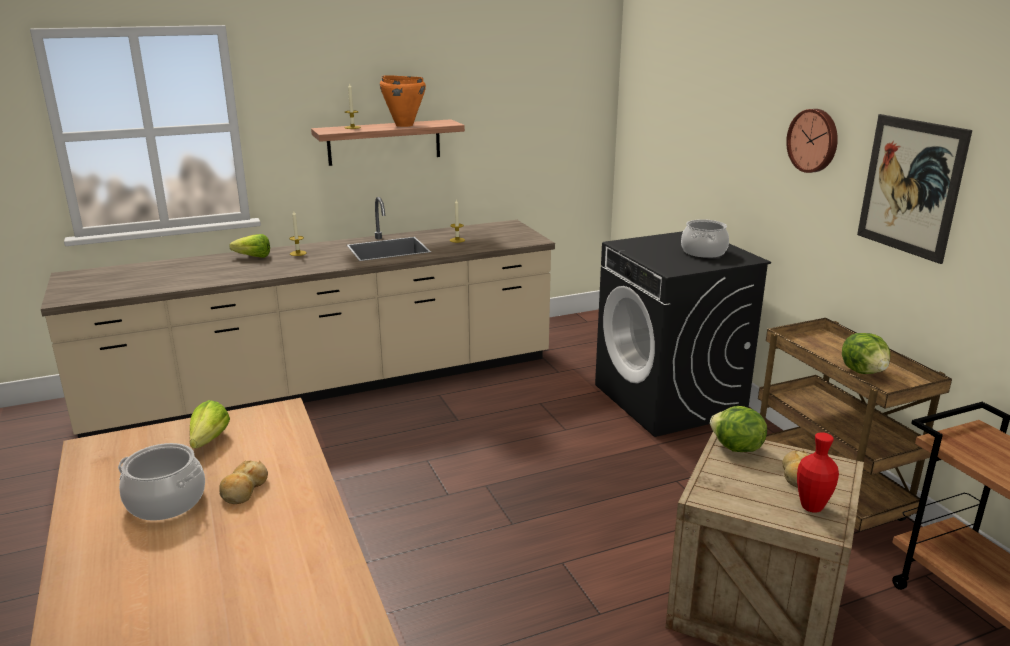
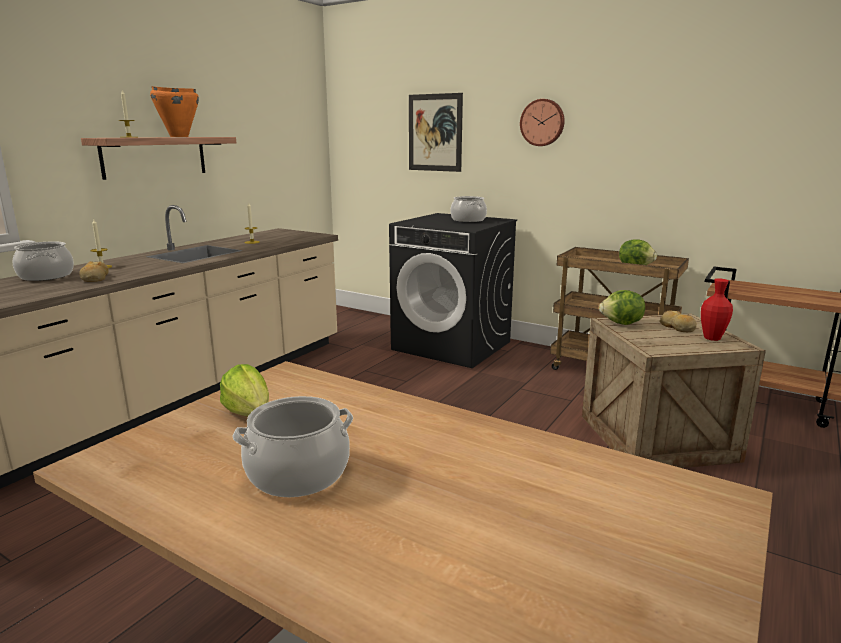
camera: 35 degrees left, 5 degrees down
(244, 490) = (367, 435): bread -> bread (95, 278)
(250, 257) = (46, 276): lettuce -> cooking pot
(910, 187) = (632, 138): picture -> picture (435, 133)

